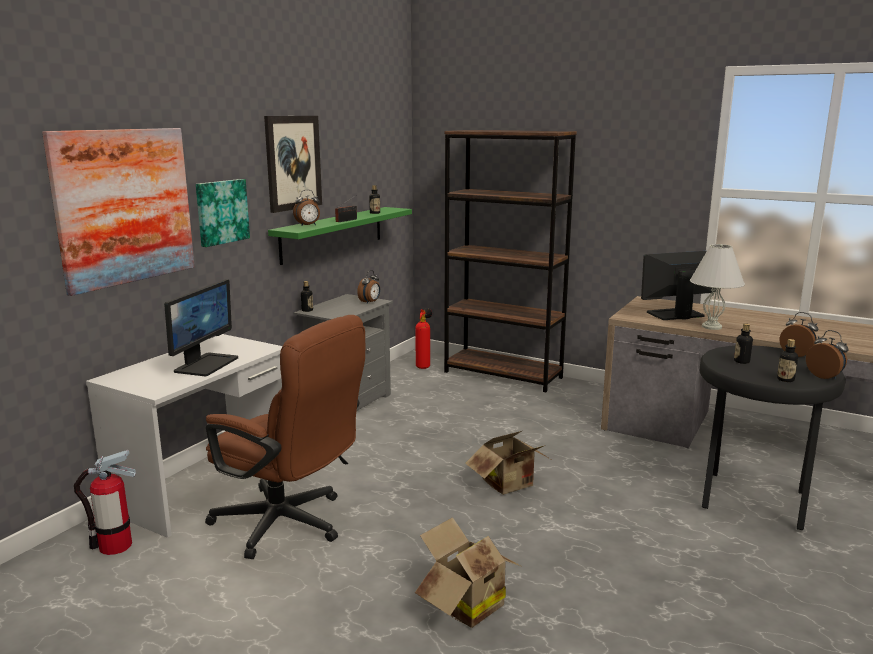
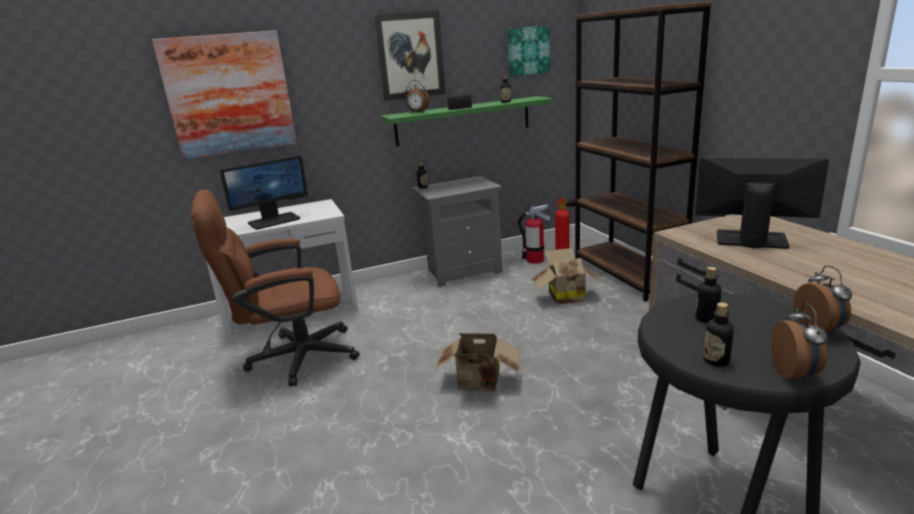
camera: 40 degrees right, 5 degrees up
(115, 546) = (200, 337): fire extinguisher -> fire extinguisher (534, 260)
(221, 212) = (327, 99): picture -> picture (528, 51)
(289, 525) = (292, 358): brown office chair -> brown office chair turned 90 degrees clockwise
(370, 302) = (480, 185): alarm clock -> none
(464, 605) = (295, 475): cardboard box -> cardboard box (564, 296)
(711, 326) = (768, 263): white table lamp -> none

